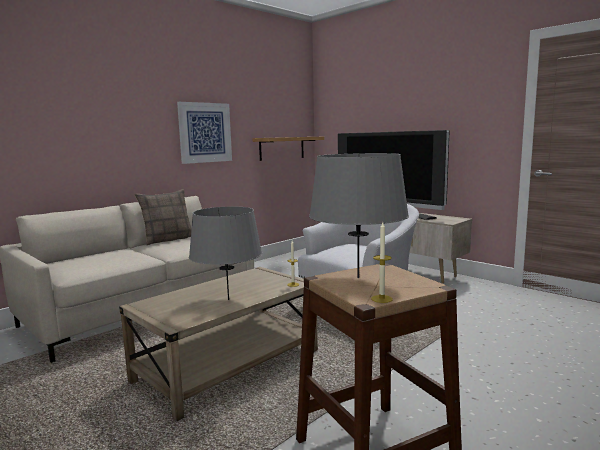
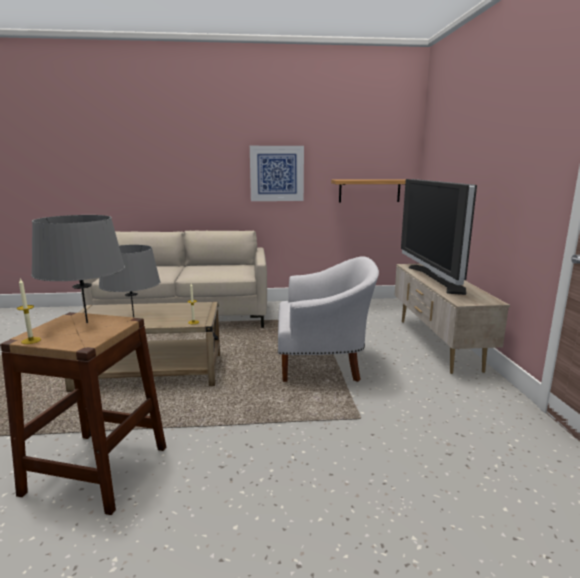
camera: 40 degrees right, 5 degrees up
(168, 239) = (212, 264): pillow -> none

